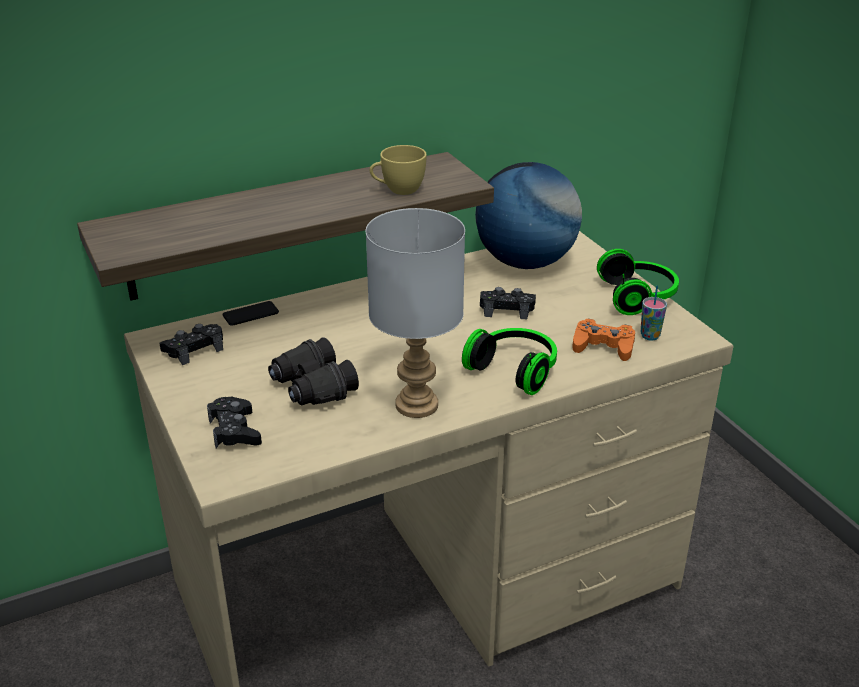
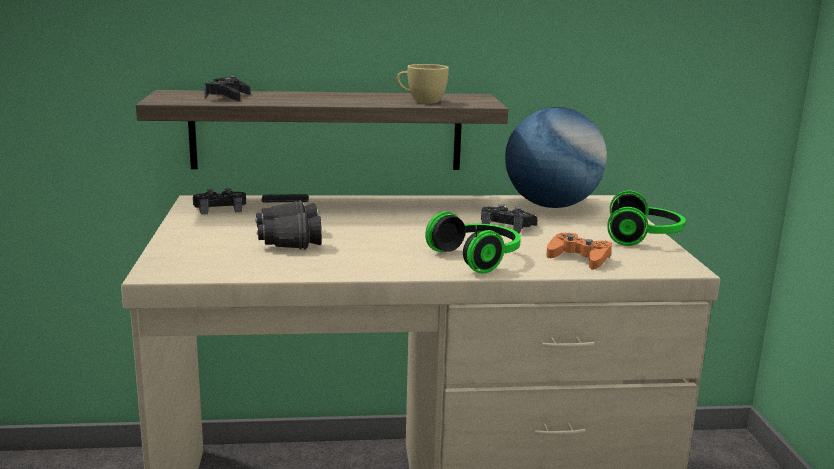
camera: 20 degrees right, 15 degrees down
(234, 430) = (198, 251): black game controller -> black game controller (227, 97)
(415, 404) = (365, 262): grey table lamp -> none
(650, 336) = (633, 260): cup -> none

